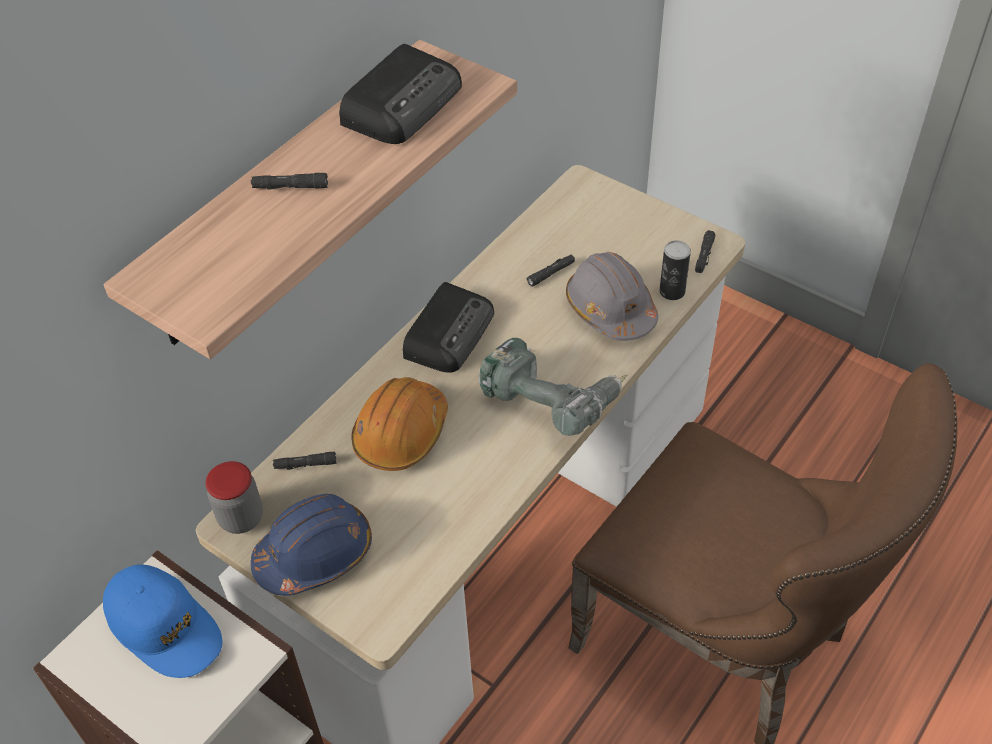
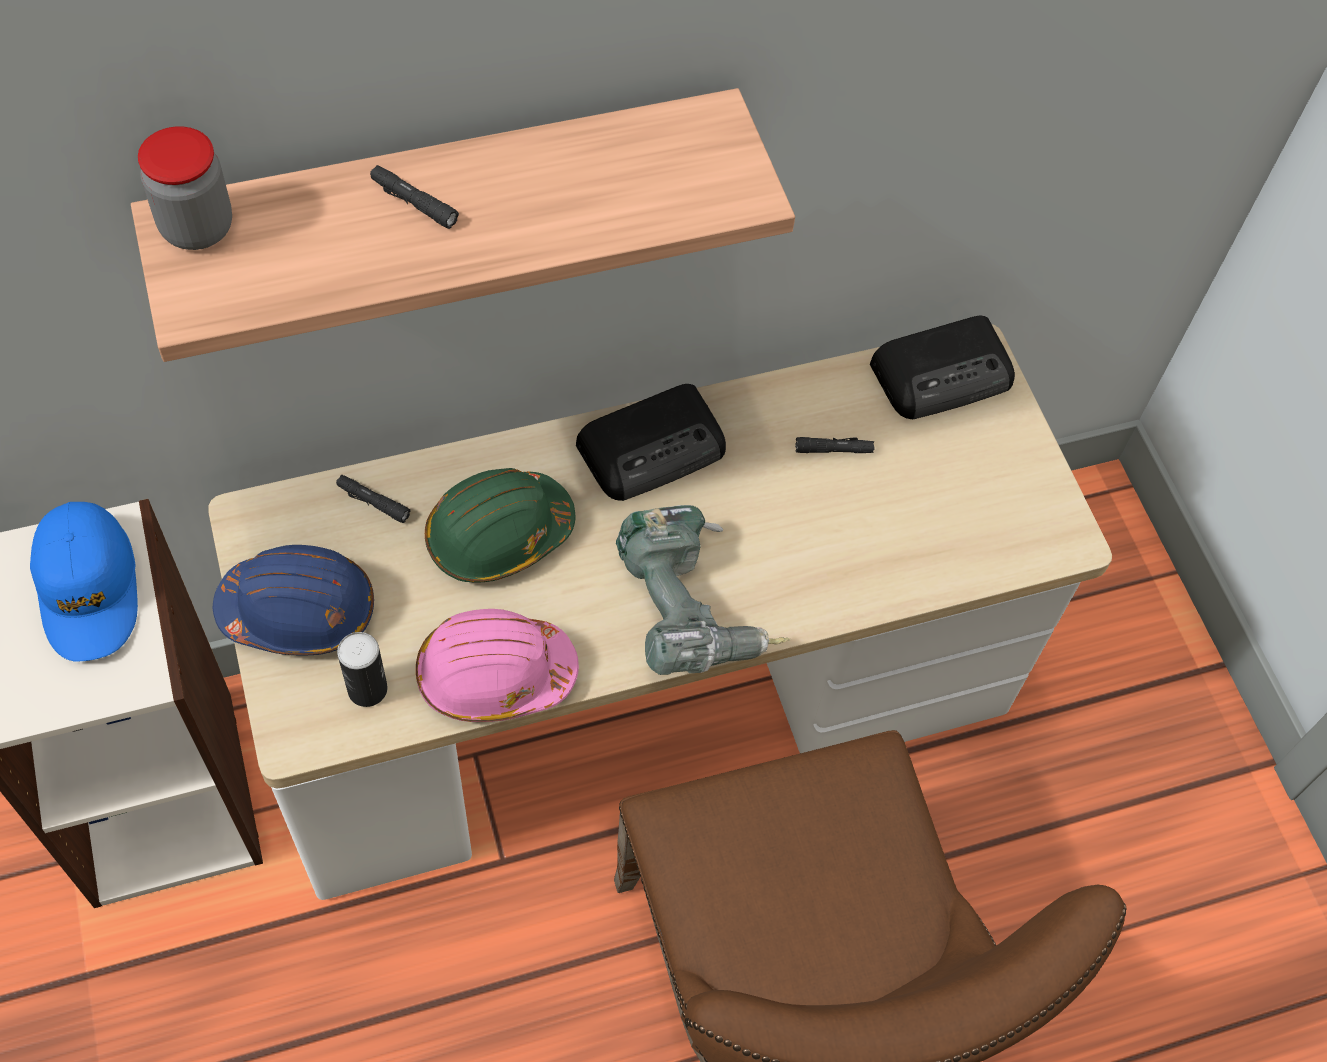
camera: 30 degrees right, 10 degrees up
(241, 518) = (263, 518): jar -> jar (197, 228)
(401, 433) = (498, 535): orange hard hat -> green hard hat
(403, 103) = (635, 167): radio -> radio (944, 374)
(471, 509) = (494, 675): none -> pink hard hat
(610, 309) = (861, 541): grey hard hat -> none
(672, 291) = (956, 568): can -> can (367, 689)
(704, 256) = (1039, 548): black flashlight -> none

